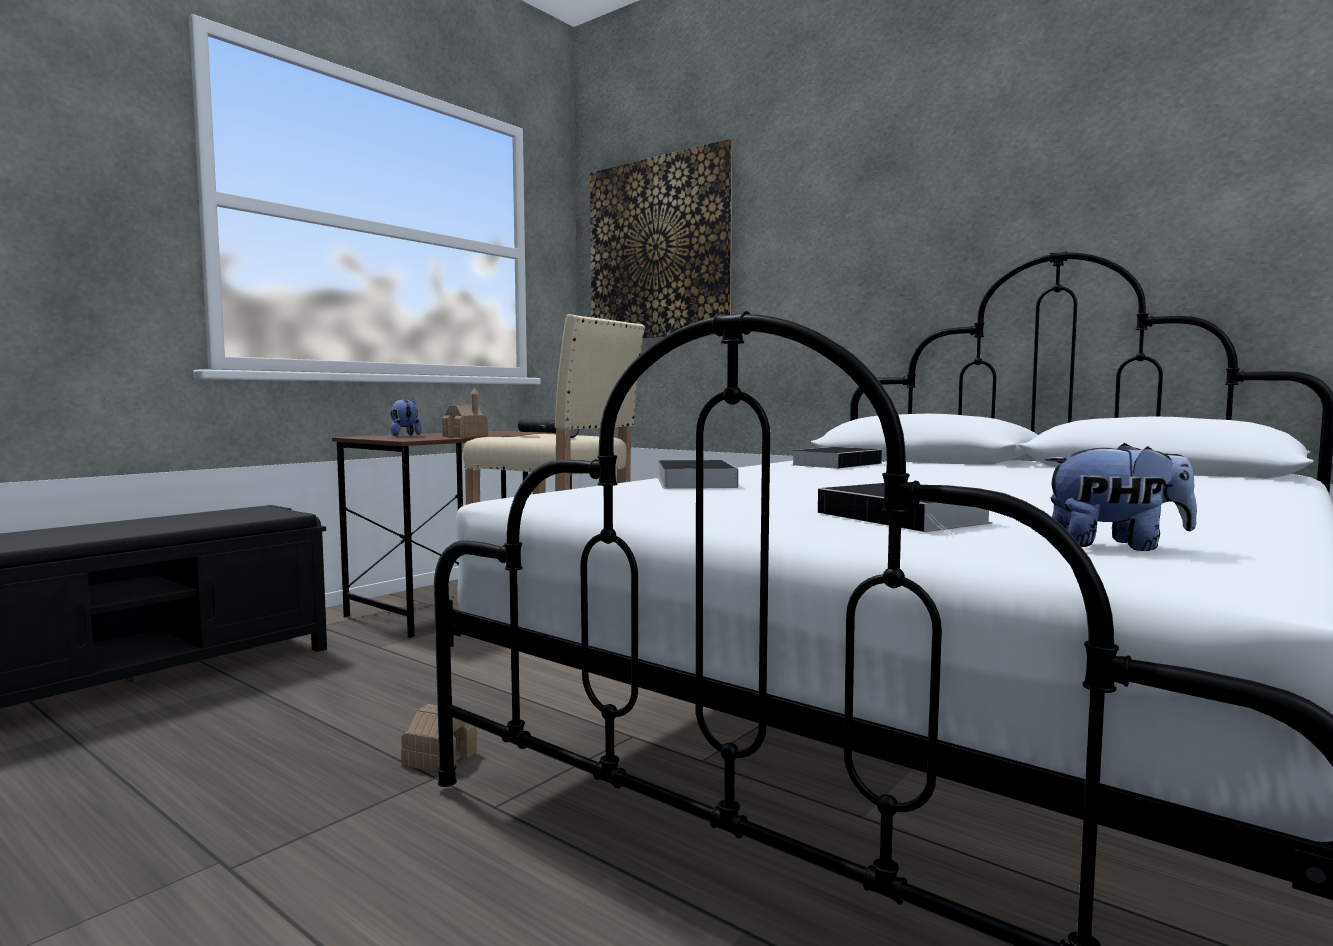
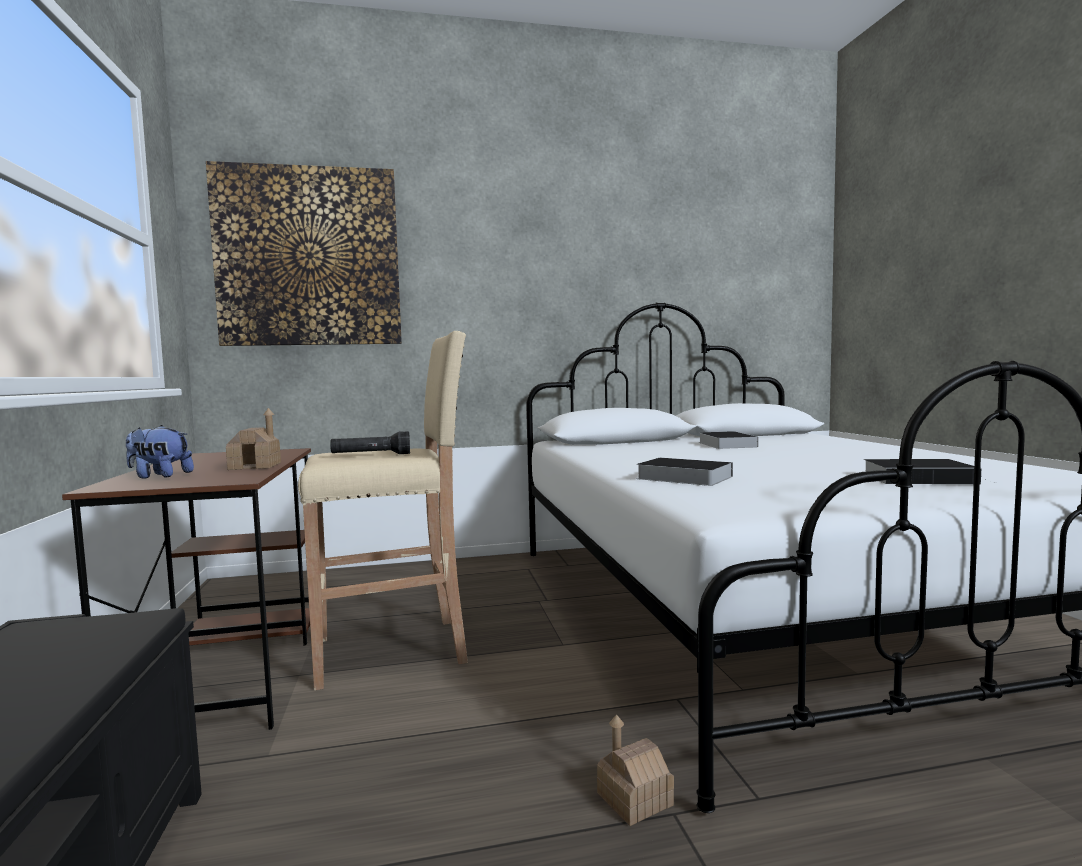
camera: 50 degrees left, 0 degrees up
(837, 464) = (620, 450): book -> book (725, 444)
(1116, 546) = (1035, 475): plush toy -> none

